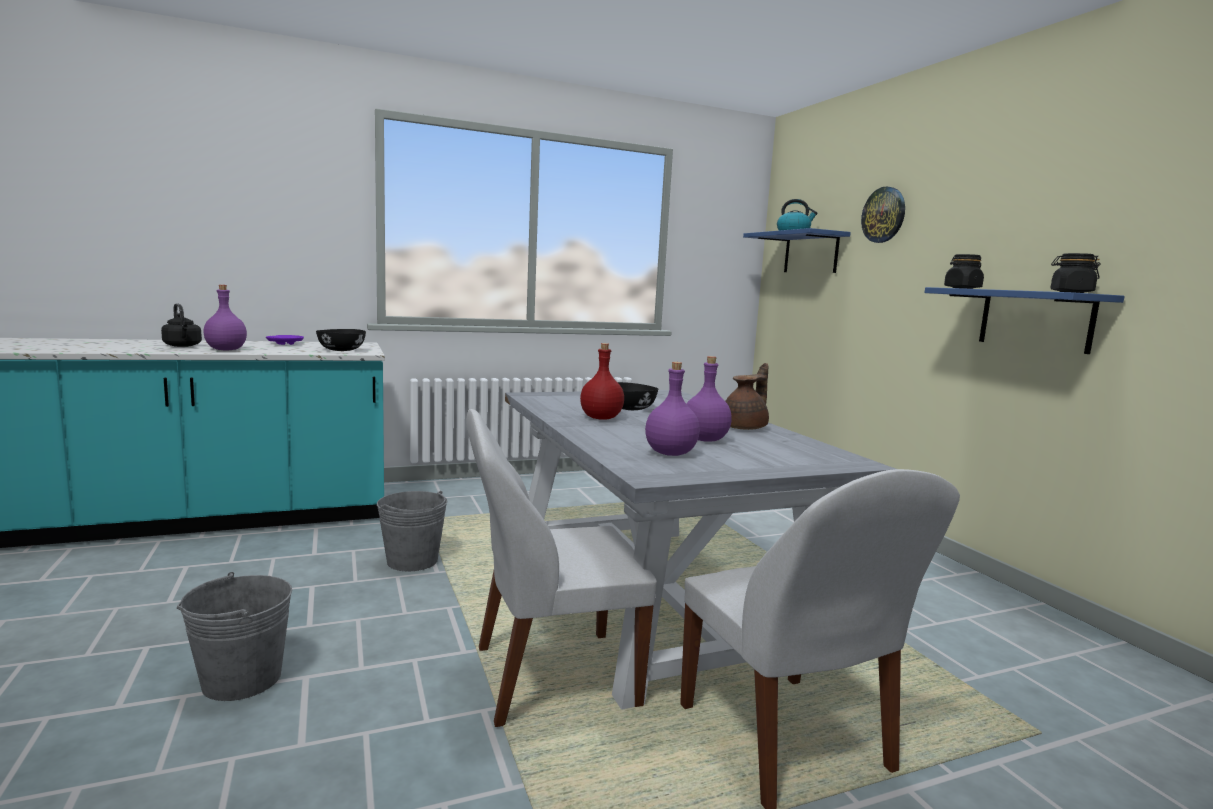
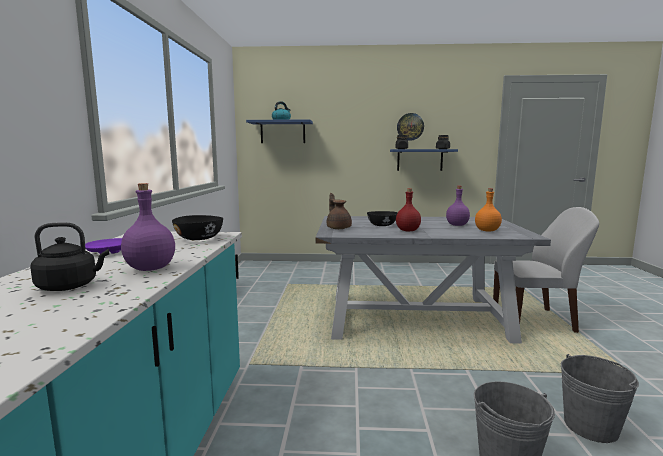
camera: 65 degrees left, 0 degrees up
(412, 561) = (331, 378): grey bucket -> grey bucket (590, 426)
(549, 676) = (493, 354): white chair -> none
(669, 453) = (487, 231): purple bottle -> orange bottle
(745, 427) = (429, 219): brown teapot -> brown teapot (338, 228)
(884, 215) = (334, 114): wall clock -> wall clock (410, 127)

